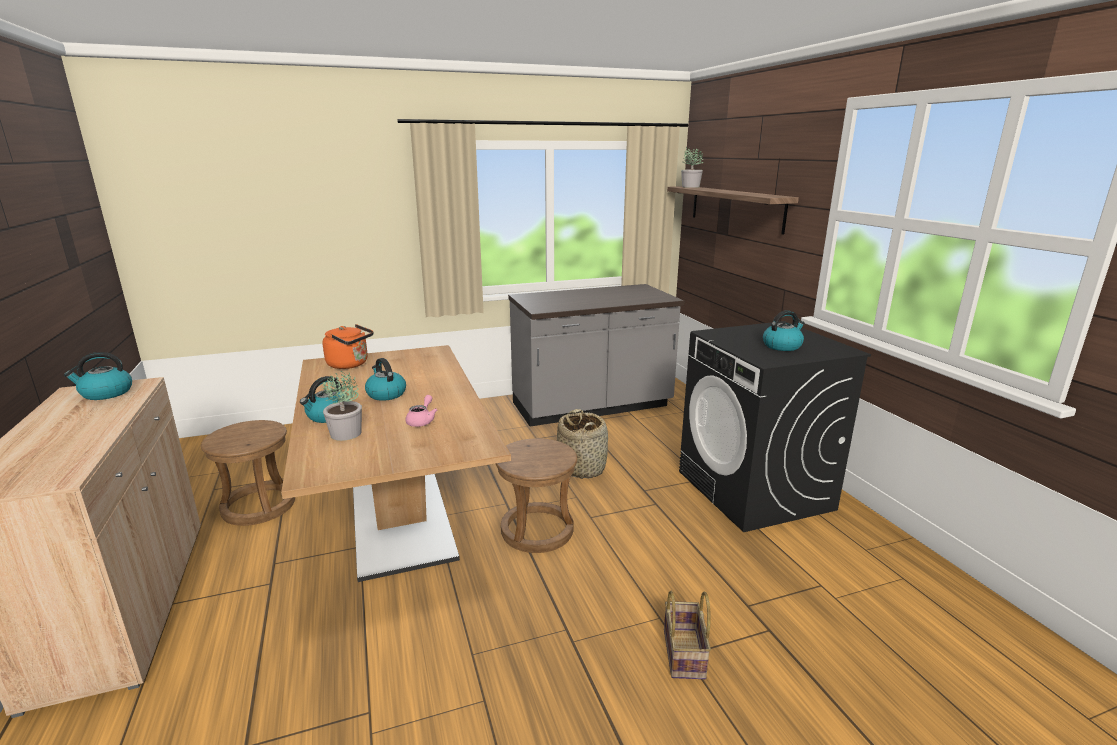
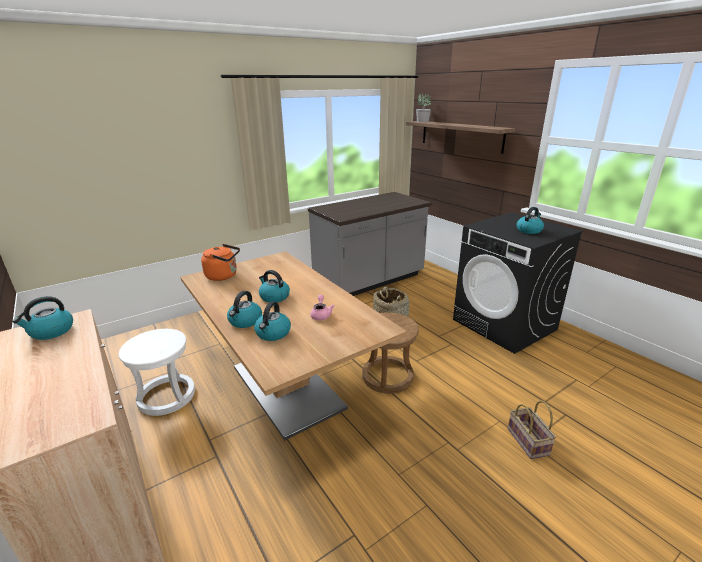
camera: 15 degrees left, 5 degrees up
(258, 506) = (166, 396): brown stool -> white stool
(346, 433) = (273, 333): potted plant -> kettle

